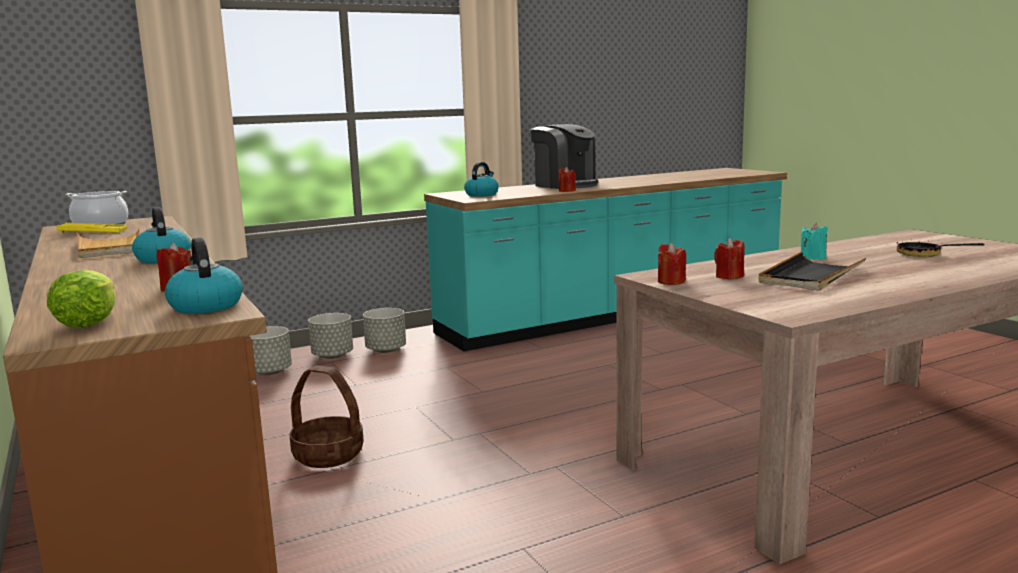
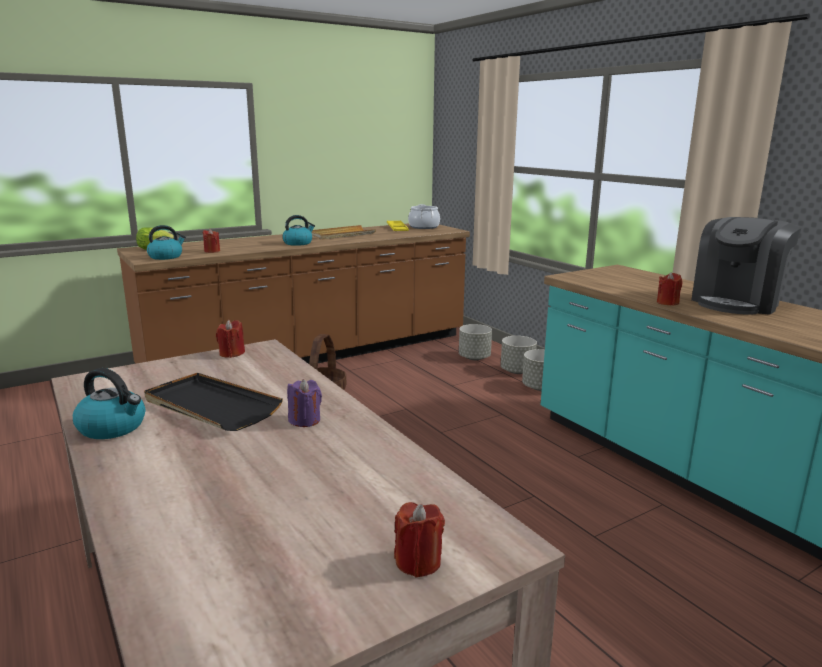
camera: 85 degrees right, 5 degrees up
(482, 194) = (613, 278): kettle -> kettle (113, 427)
(729, 276) = (235, 373): red candle -> red candle (418, 562)
(813, 258) = (305, 420): turquoise candle -> purple candle
(925, 255) = (284, 499): frying pan -> none

